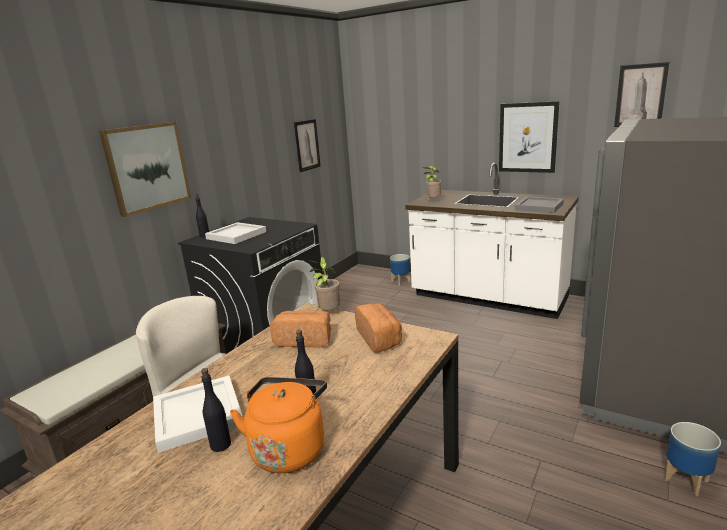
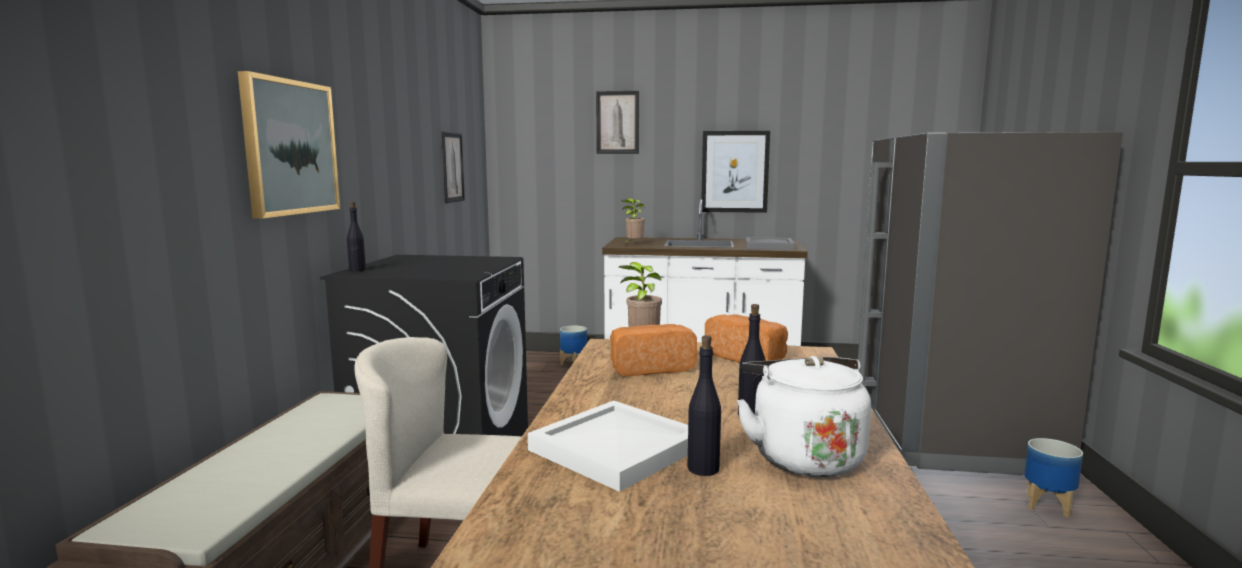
camera: 25 degrees left, 10 degrees down
(237, 235) = (415, 268): white tray -> none
(289, 448) = (802, 456): orange kettle -> white kettle
(640, 95) = (854, 128): picture -> picture (617, 122)

